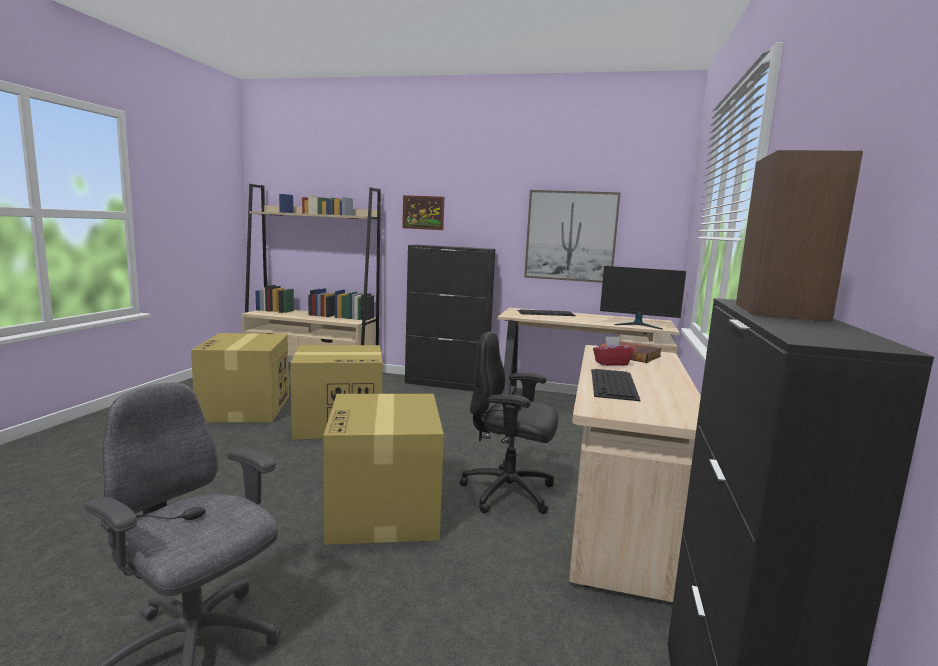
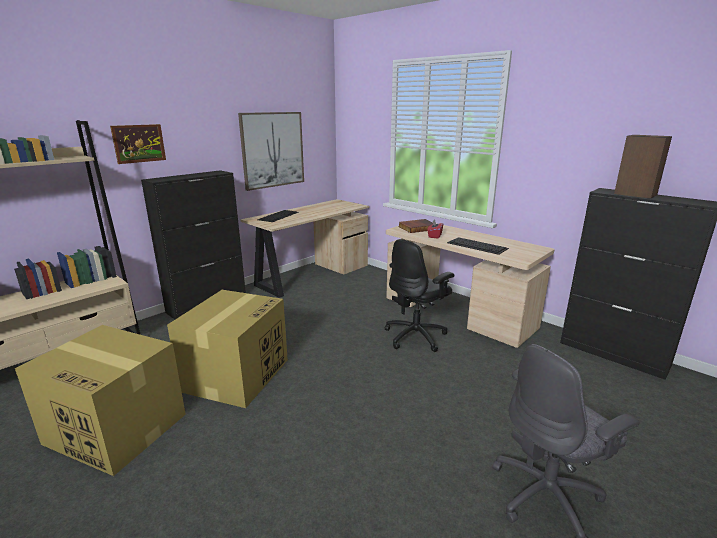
camera: 60 degrees left, 10 degrees up
(384, 510) = (412, 386): cardboard box -> none
(638, 325) = (342, 207): monitor -> none

